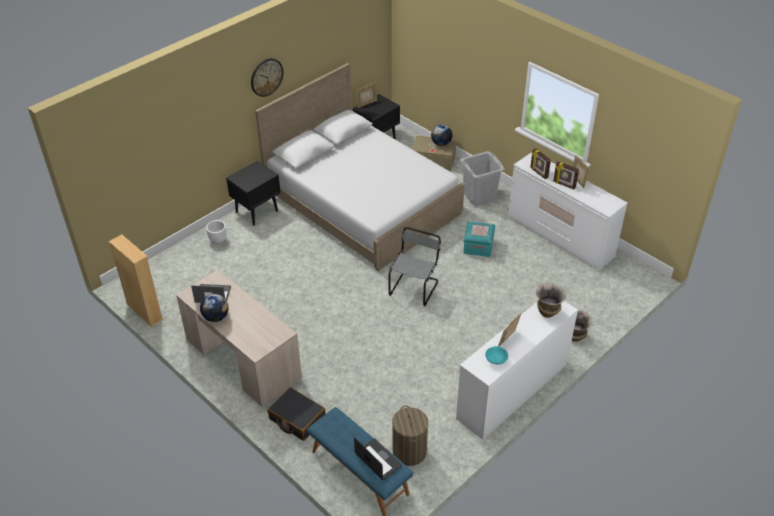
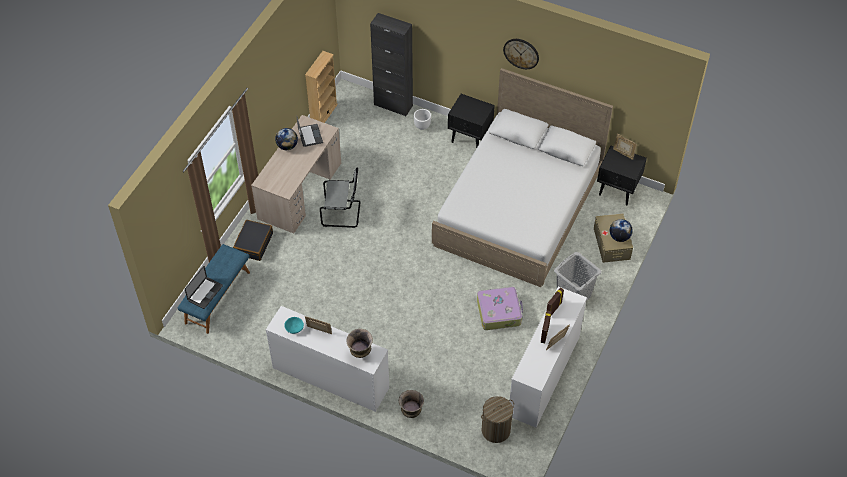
camera: 70 degrees right, 10 degrees up
(174, 254) = (393, 105): none -> black cabinet
(409, 451) = (246, 323): laundry basket -> laundry basket (496, 430)
(414, 287) = (424, 278): grey chair -> grey chair (343, 213)
(478, 246) = (499, 312): turquoise storage box -> suitcase

